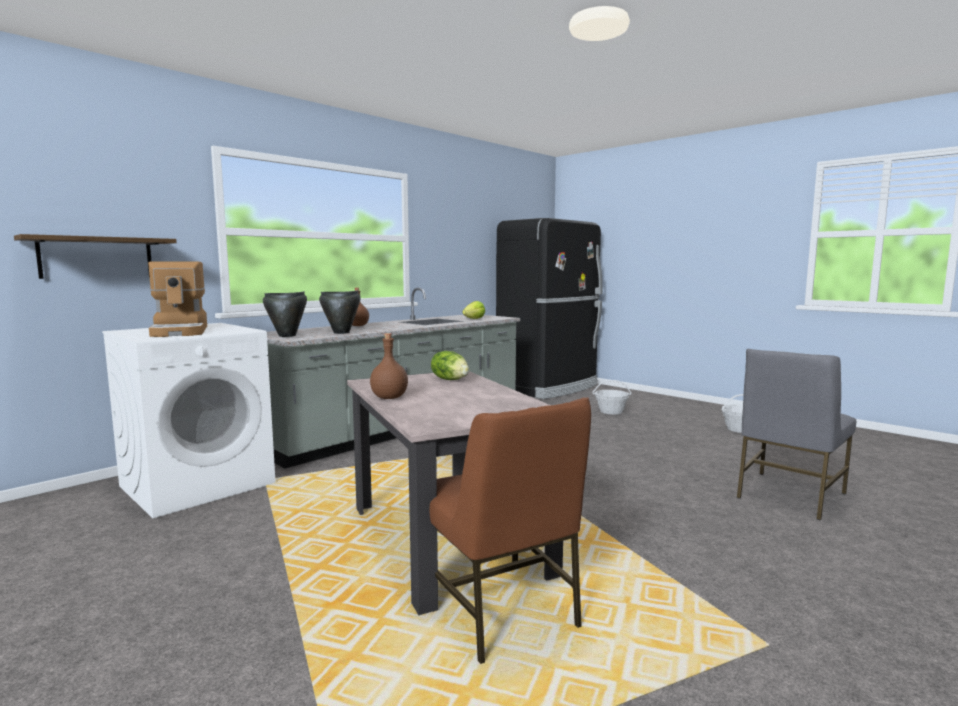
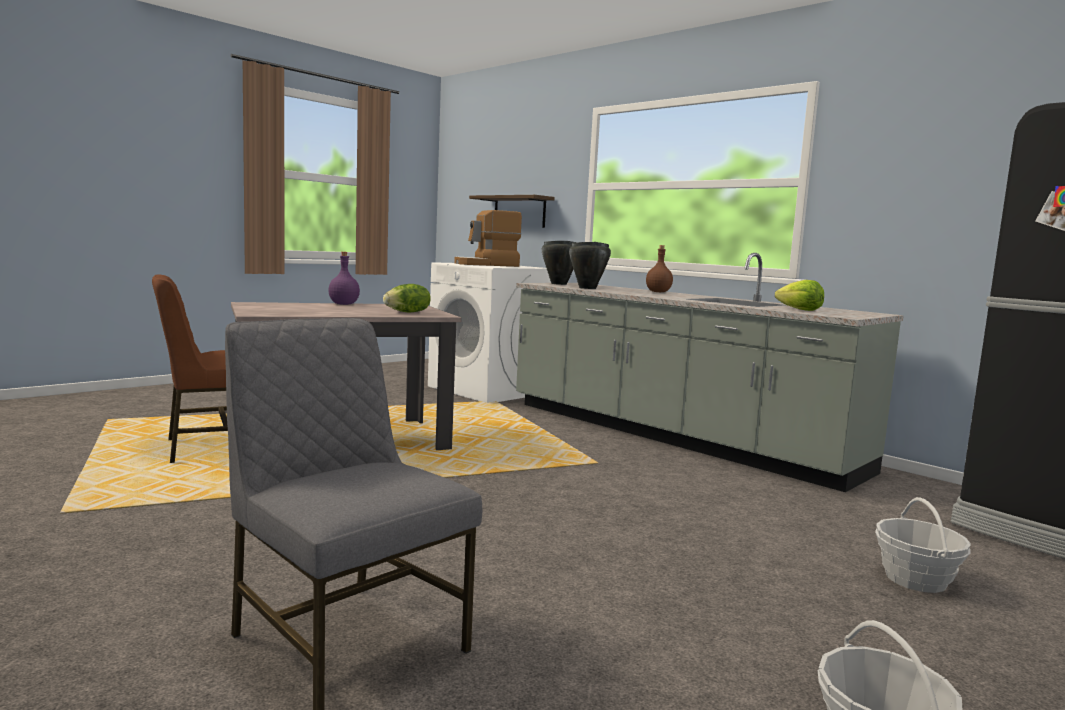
camera: 90 degrees right, 0 degrees up
(389, 398) = (343, 304): brown bottle -> purple bottle

